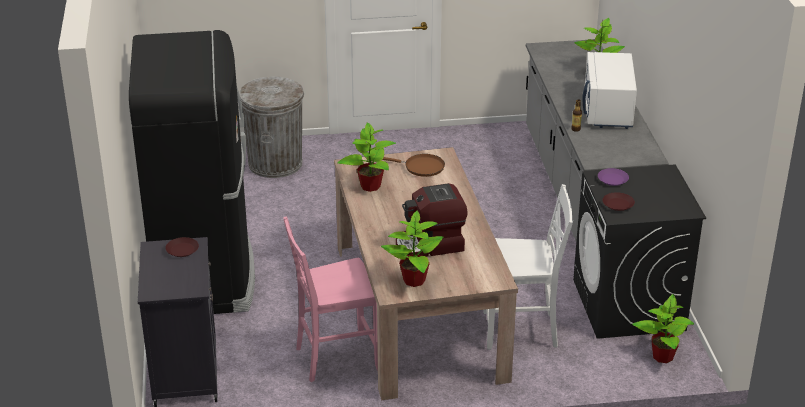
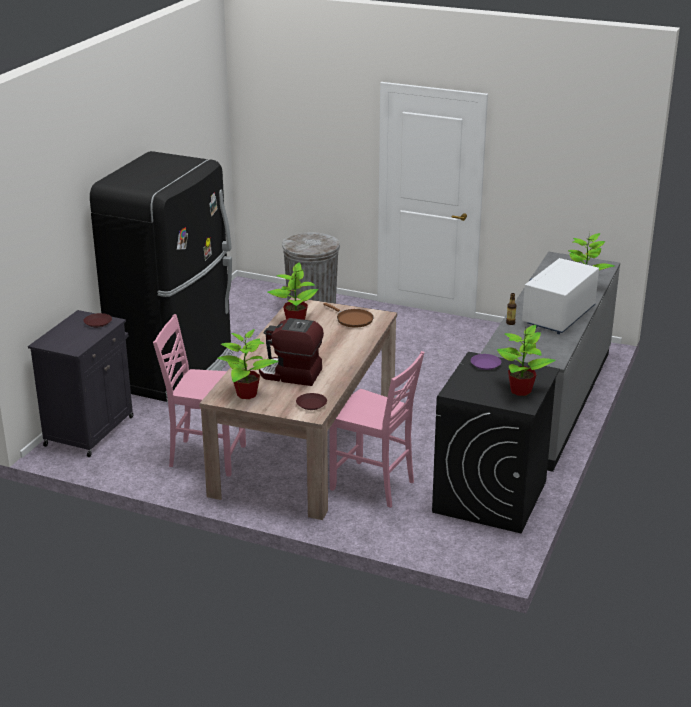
camera: 30 degrees right, 5 degrees down
(522, 331) = (374, 486): white chair -> pink chair
(618, 204) = (466, 383): brown plate -> brown plate (311, 404)
(662, 356) = (476, 545): potted plant -> potted plant (520, 390)

